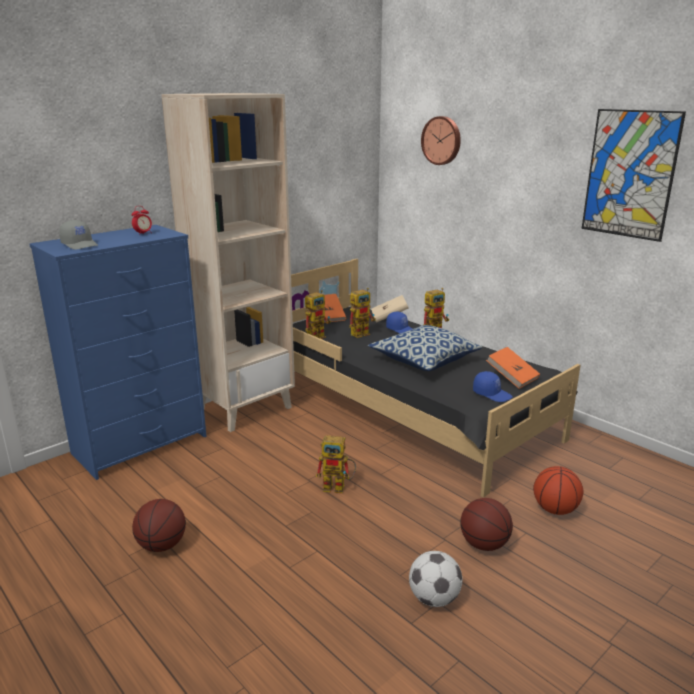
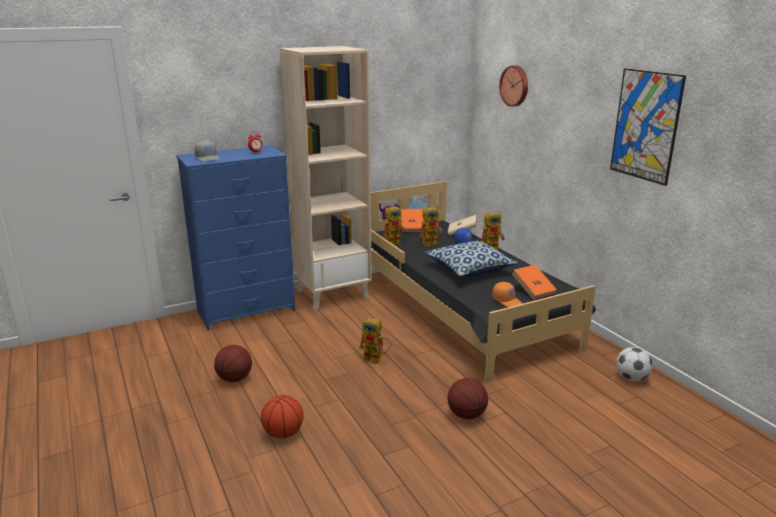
camera: 15 degrees right, 0 degrees up
(434, 598) = (407, 443): football -> football (631, 378)
(492, 394) = (507, 301): blue cap -> orange cap
(555, 510) = (540, 400): basketball -> basketball (283, 434)

